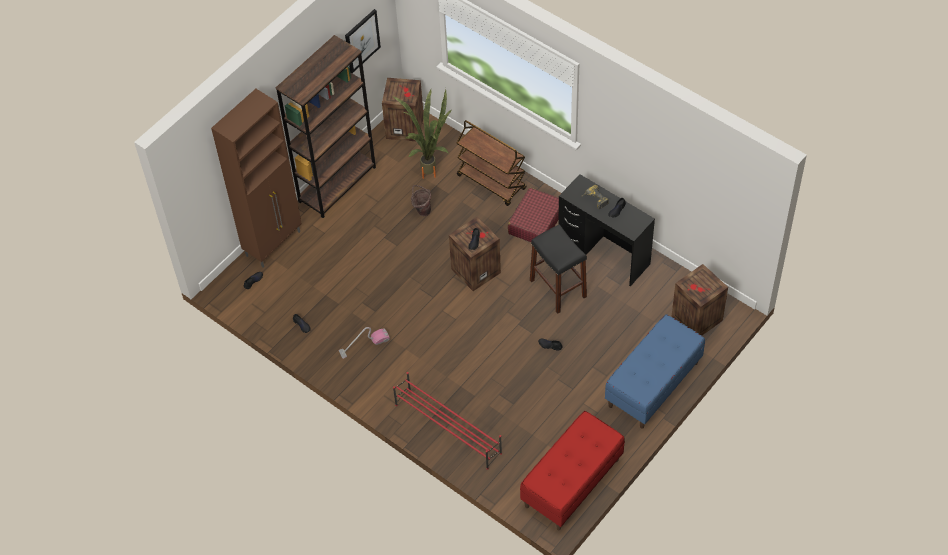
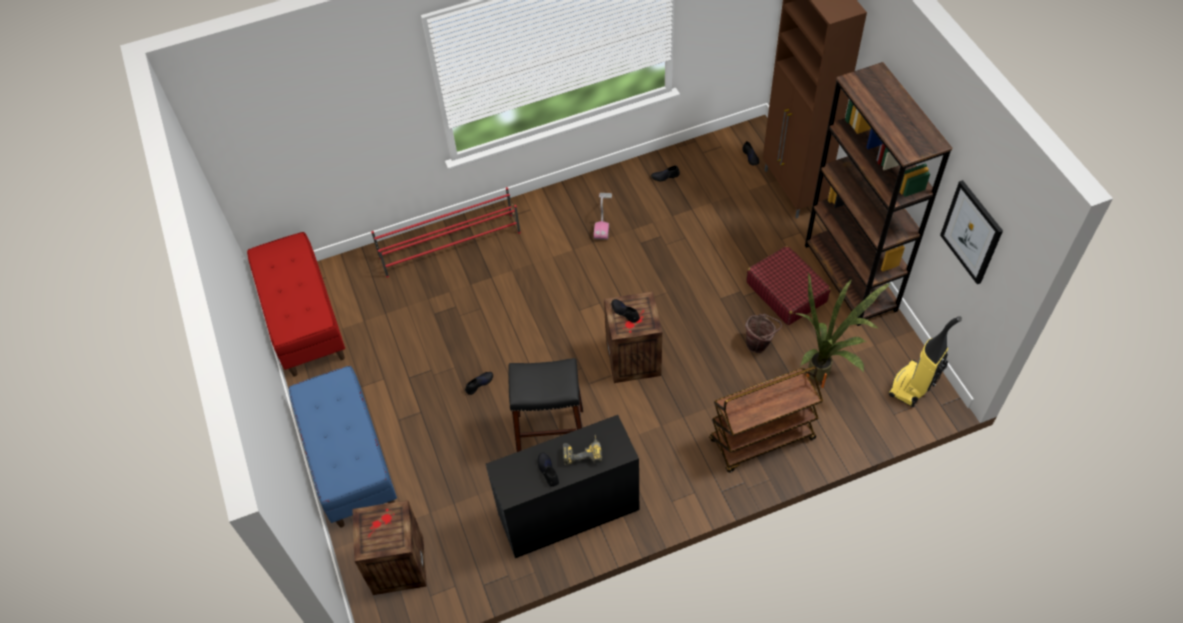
camera: 120 degrees right, 0 degrees up
(405, 127) = (912, 386): crate -> vacuum cleaner
(535, 222) = (666, 458): red suitcase -> red suitcase (786, 292)

